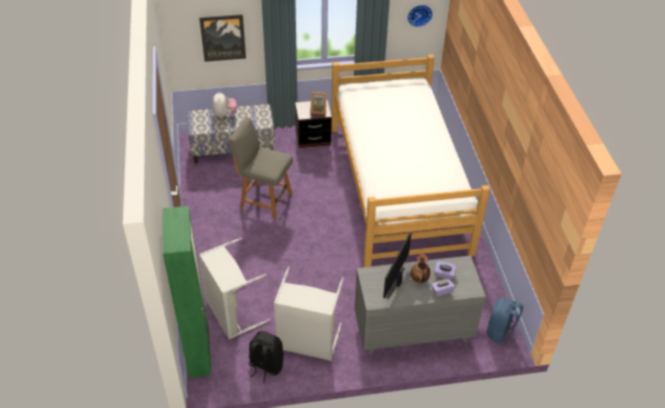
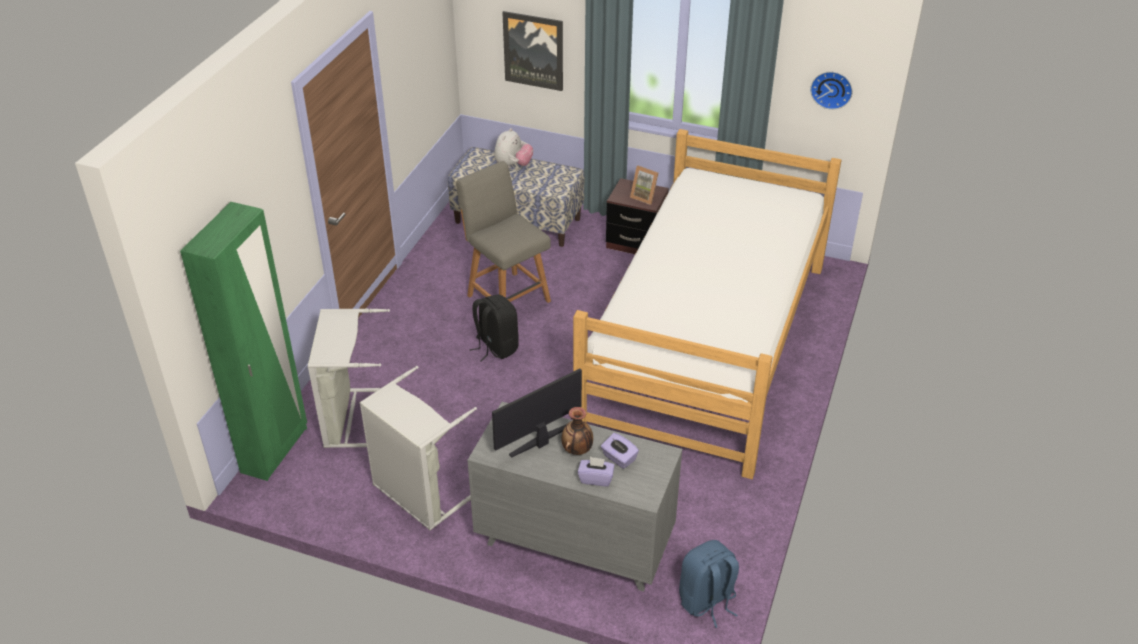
camera: 30 degrees right, 5 degrees down
(265, 366) = (342, 500): black backpack -> black backpack (495, 347)

